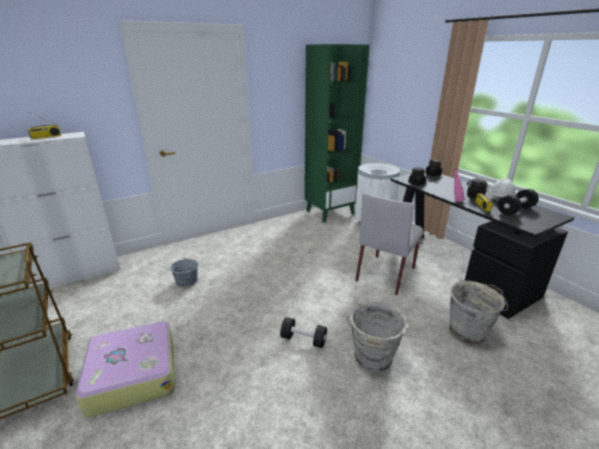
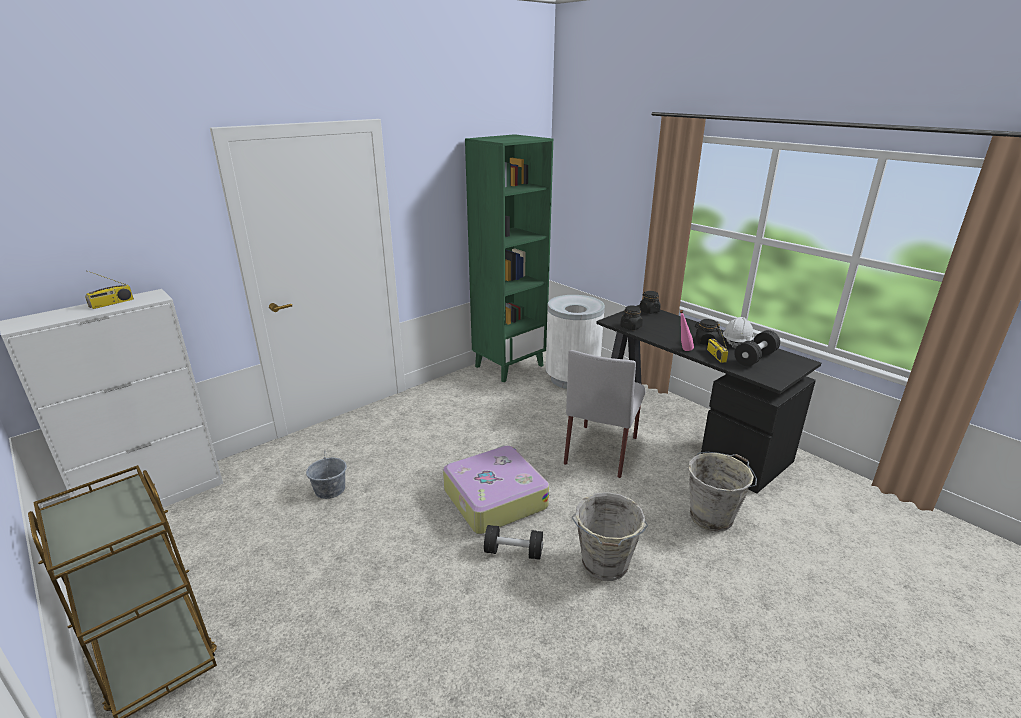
camera: 10 degrees left, 0 degrees up
(132, 374) = (295, 628): suitcase -> suitcase (494, 498)

